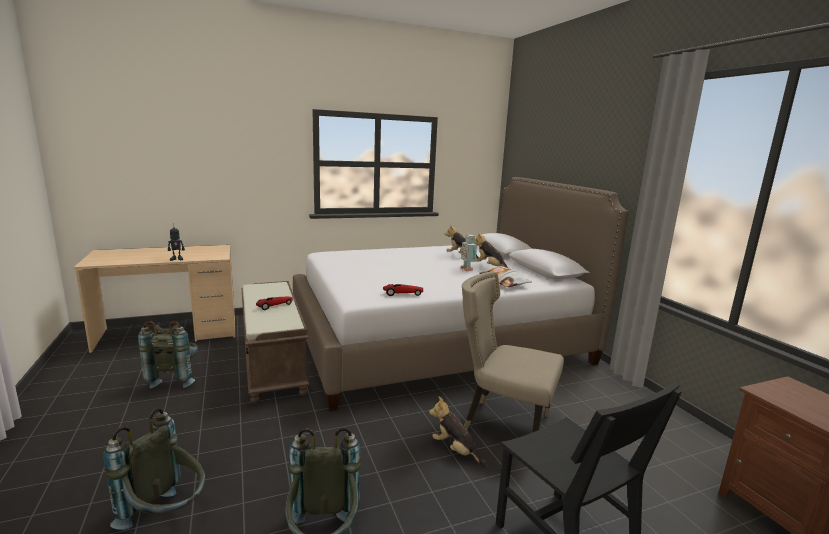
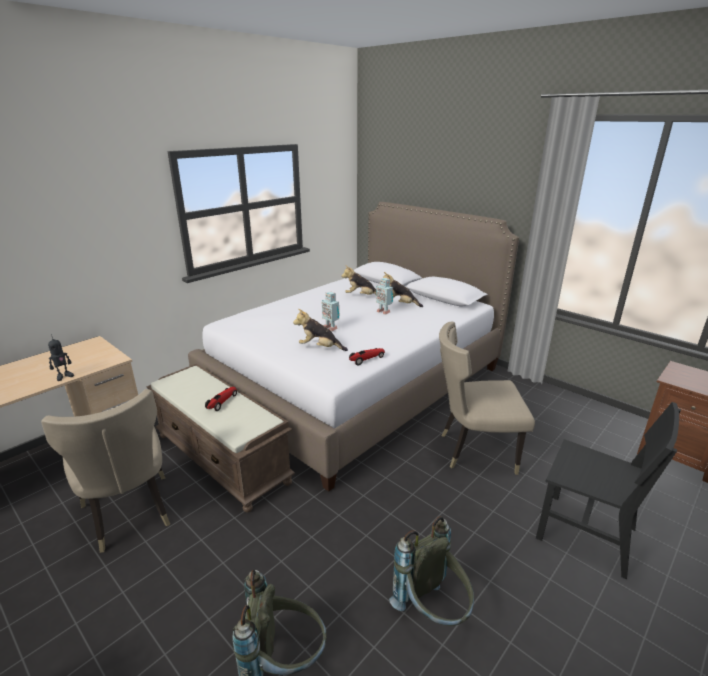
camera: 25 degrees left, 10 degrees up
(175, 378) = (130, 515): grey backpack -> beige chair
(402, 270) = (330, 328): none -> toy robot
(455, 450) = (461, 488): plush toy -> plush toy (320, 348)
(504, 281) = (429, 319): pillow -> none

